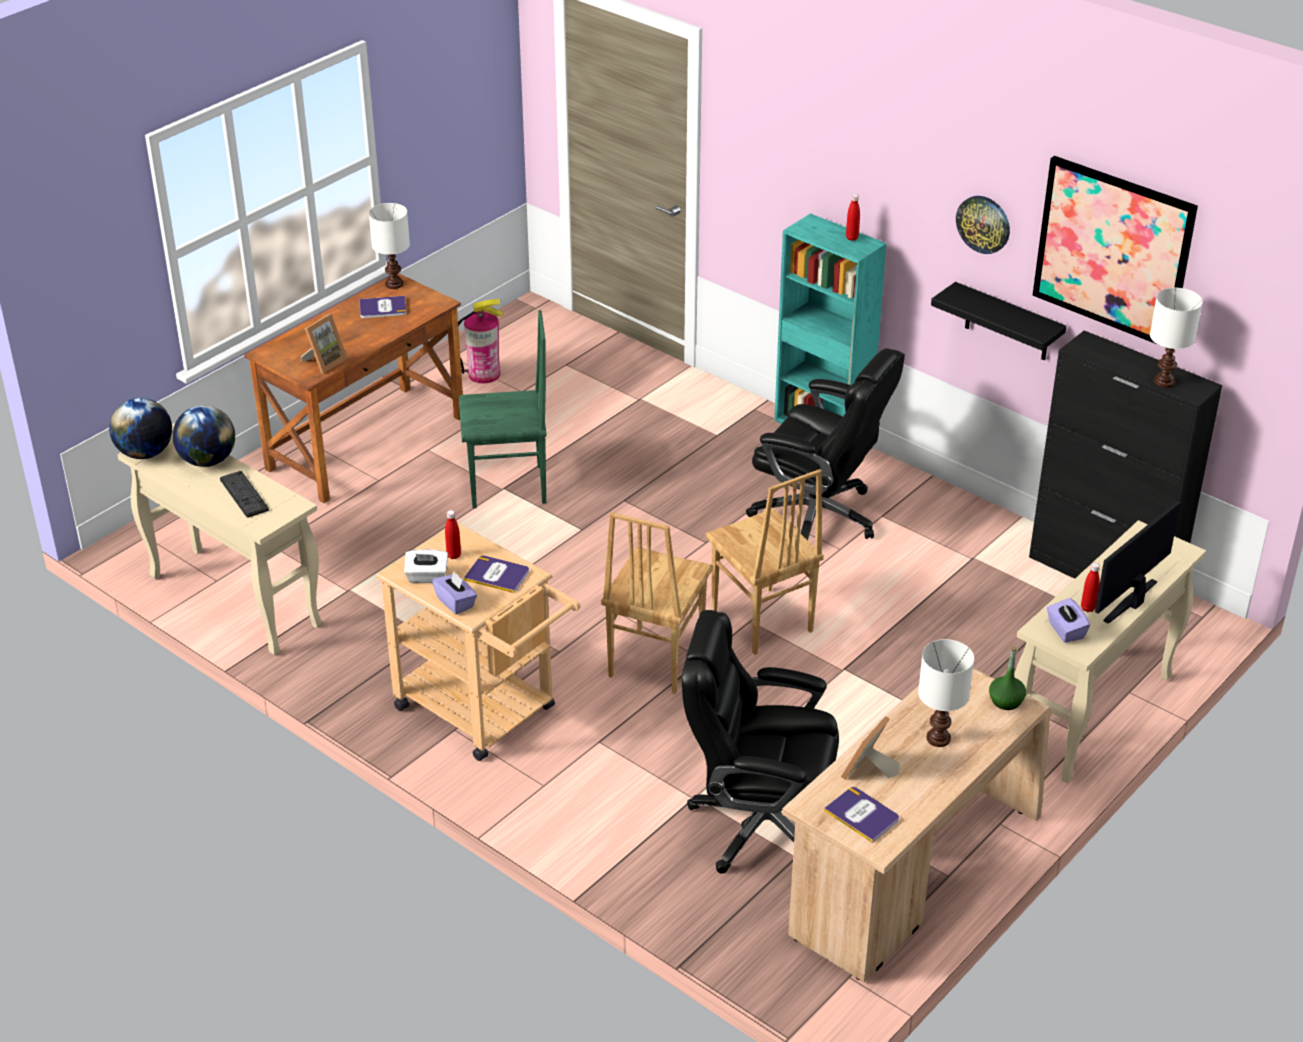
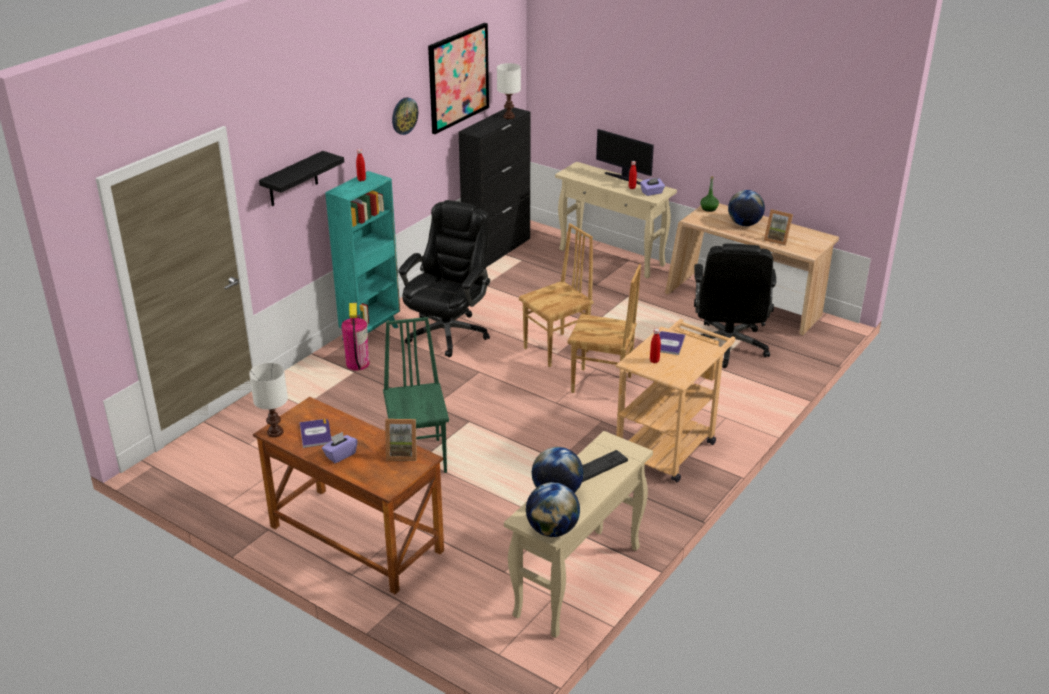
camera: 95 degrees left, 5 degrees down
(324, 362) = (402, 453): picture frame -> picture frame turned 150 degrees clockwise
(427, 577) = (680, 369): white tissue box -> none
(456, 602) = (702, 356): purple tissue box -> purple tissue box (340, 455)
(484, 374) = (256, 485): fire extinguisher -> fire extinguisher (357, 364)
(862, 815) = (808, 241): book -> none
(937, 738) = (744, 224): white table lamp -> globe
(1007, 323) = (422, 164): black shelf -> black shelf (293, 179)

